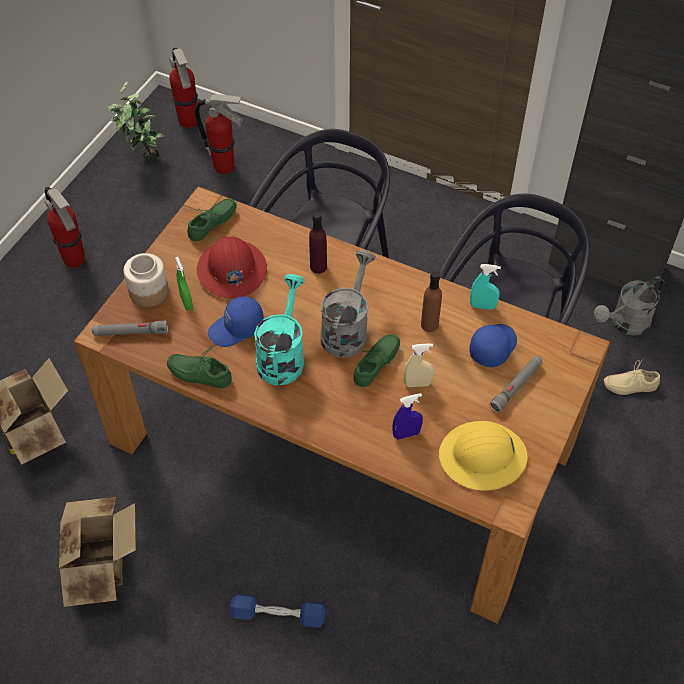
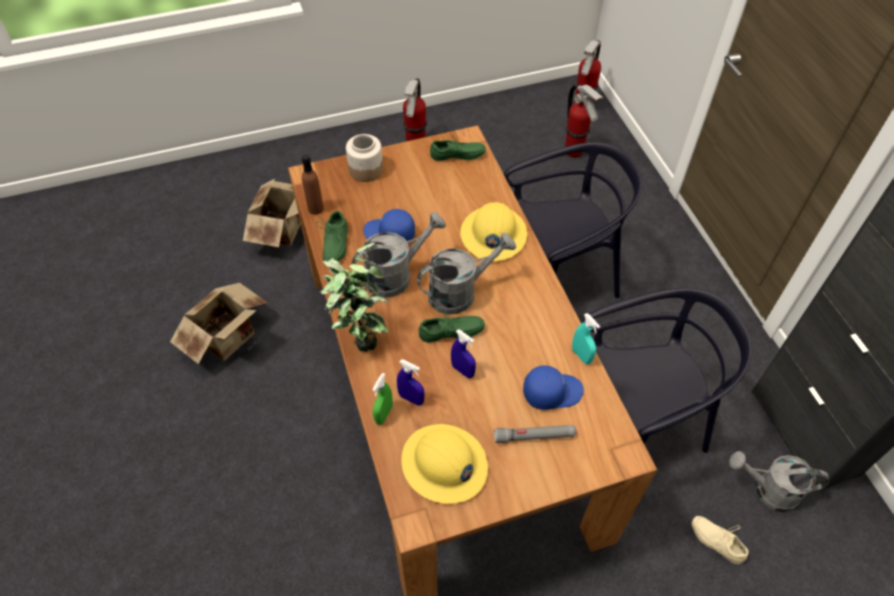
camera: 45 degrees right, 0 degrees up
(130, 332) = (324, 187): grey flashlight -> none
(142, 157) = (527, 111): potted plant -> potted plant (360, 335)
(186, 302) = (380, 193): green spray bottle -> green spray bottle (384, 414)
(200, 372) = (333, 244): green shoe -> green shoe turned 150 degrees counterclockwise
(231, 270) = (432, 194): red hard hat -> none
(278, 615) = (284, 465): blue dumbbell -> none
(282, 355) = (396, 275): turquoise watering can -> grey watering can
(318, 267) = (493, 234): purple bottle -> yellow hard hat
(417, 384) = (462, 370): beige spray bottle -> blue spray bottle
(429, 325) = (523, 336): brown bottle -> brown bottle (315, 208)

